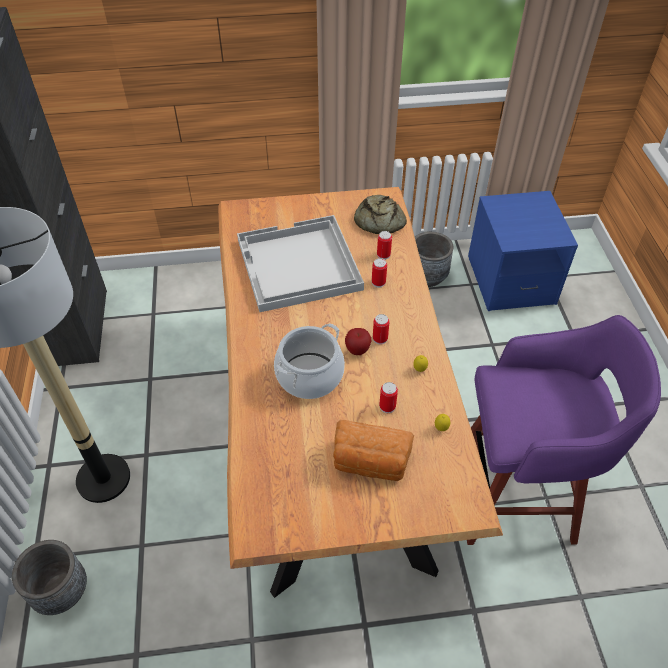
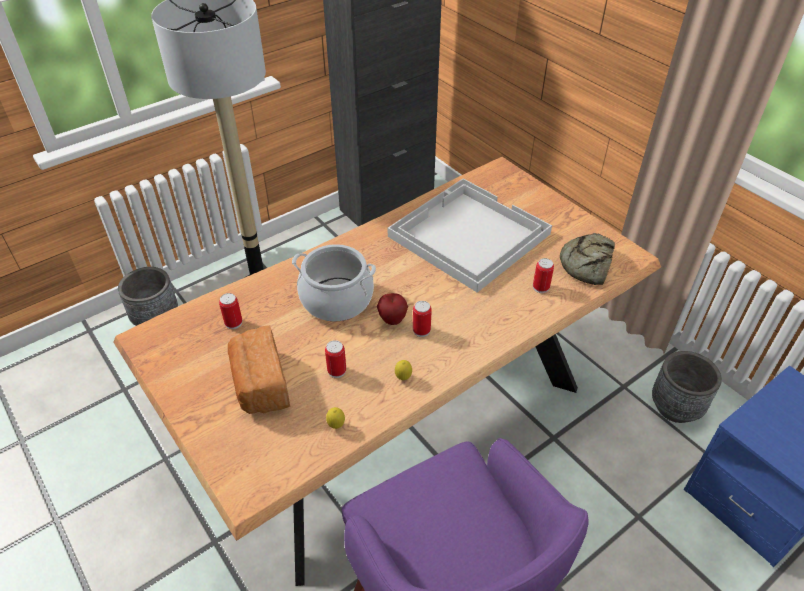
camera: 60 degrees right, 5 degrees down
(378, 282) = (497, 299): can -> can (233, 323)

